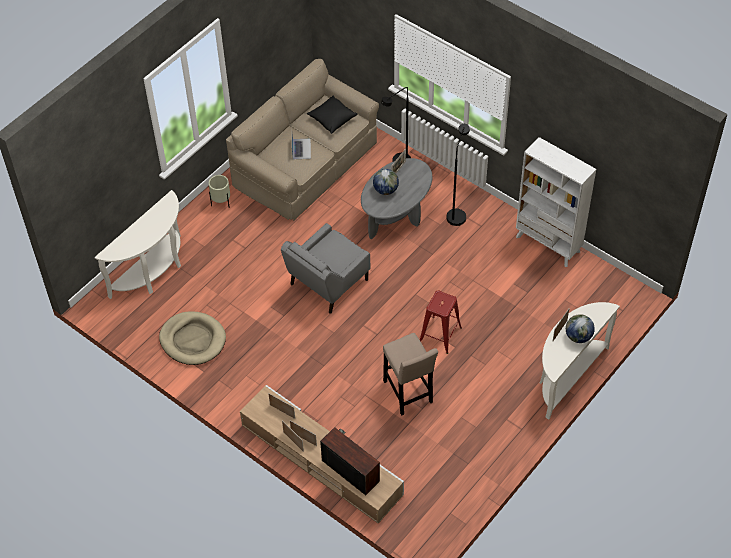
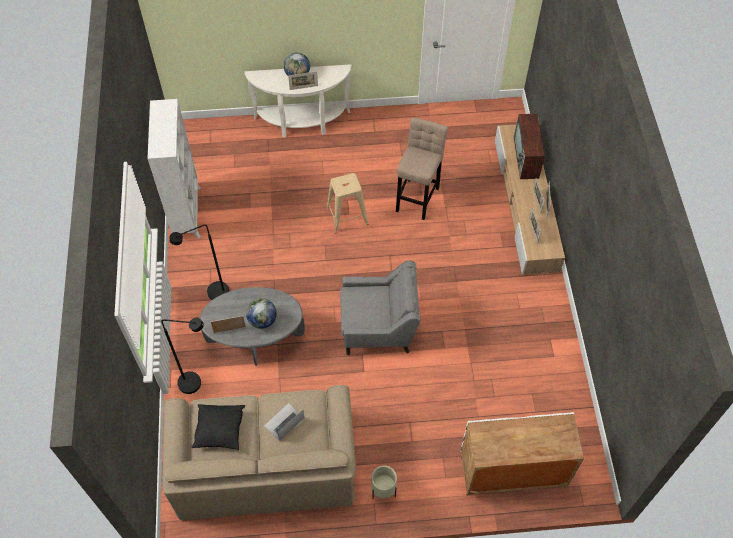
camera: 135 degrees left, 5 degrees up
(153, 272) = (511, 472): white console table -> white cabinet
(193, 340) = (535, 374): beige dog bed -> none
(440, 335) = (347, 216): red stool -> beige stool

